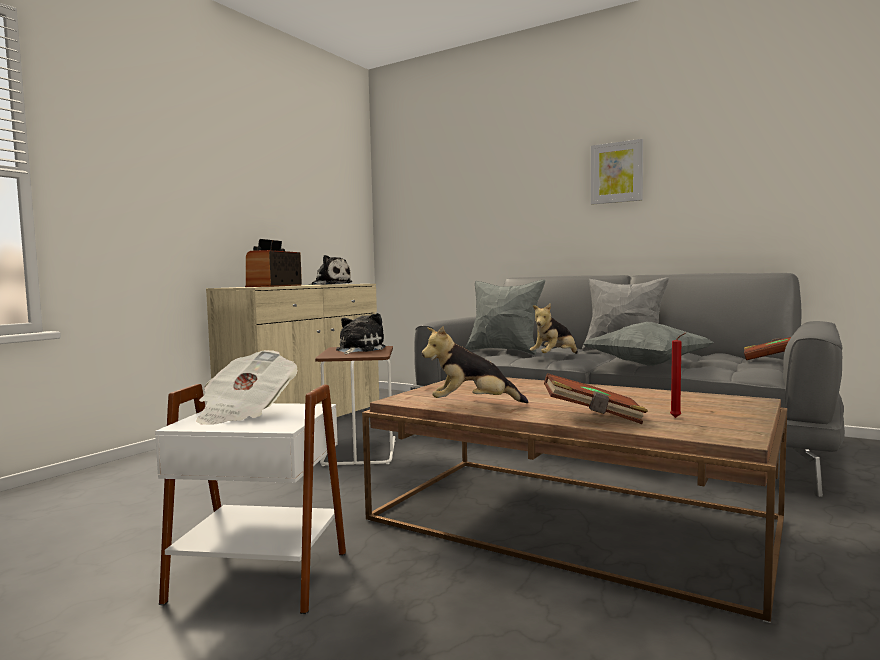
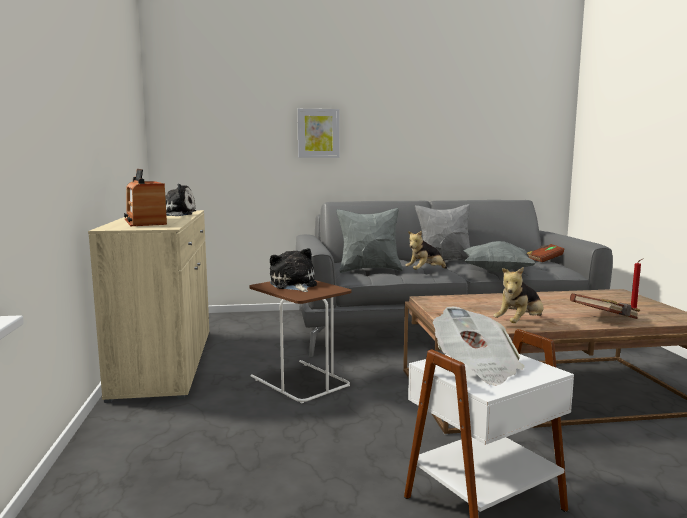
camera: 40 degrees left, 5 degrees up
(554, 357) = (425, 272): plush toy -> plush toy turned 45 degrees clockwise
(617, 172) = (404, 117): picture -> picture (318, 133)

